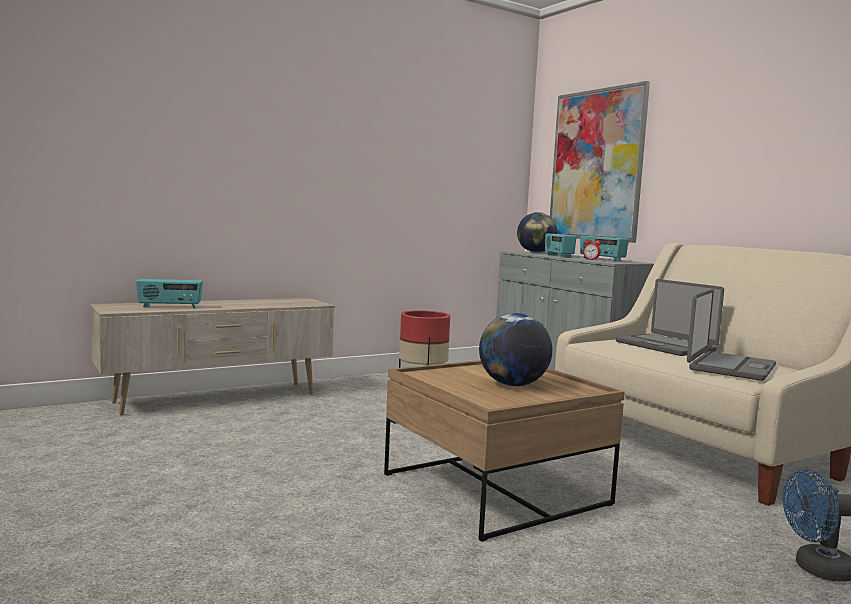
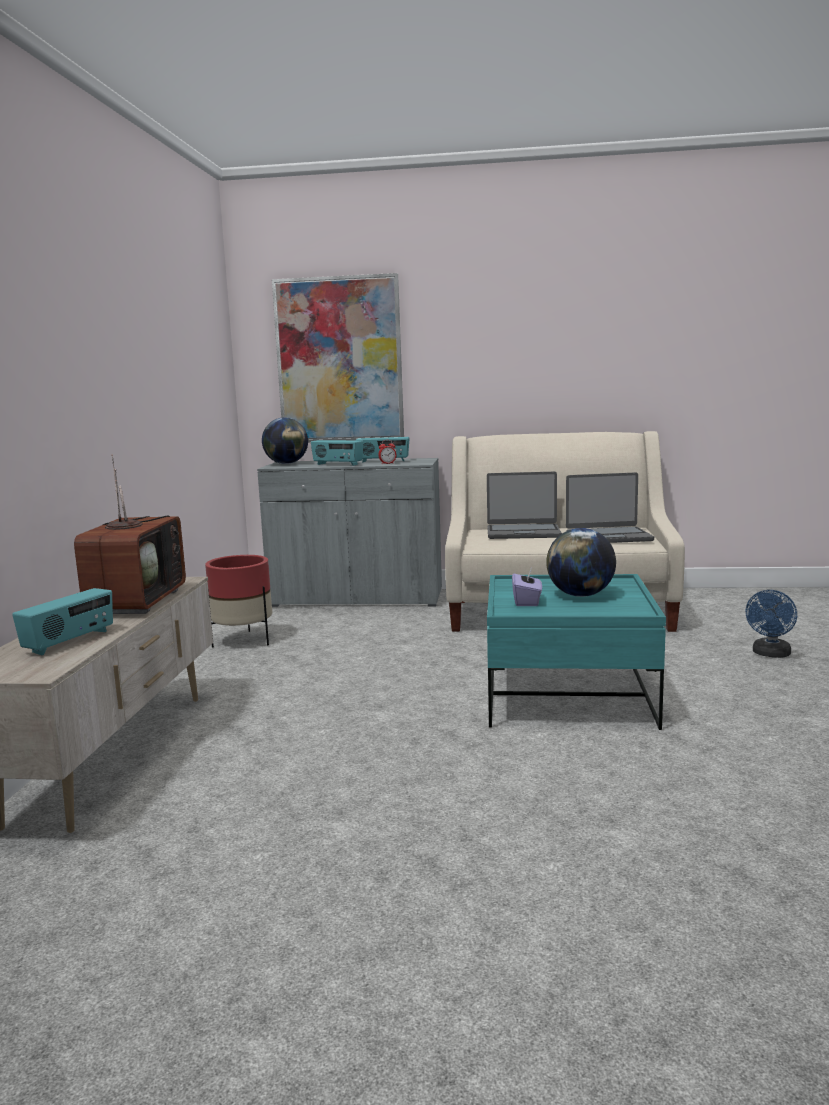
camera: 50 degrees left, 5 degrees up
(259, 304) = (135, 601): none -> television
(460, 374) = (527, 601): none -> purple tissue box
(495, 489) = (567, 696): brown coffee table -> turquoise coffee table
(730, 367) = (608, 537): laptop -> laptop turned 105 degrees clockwise

